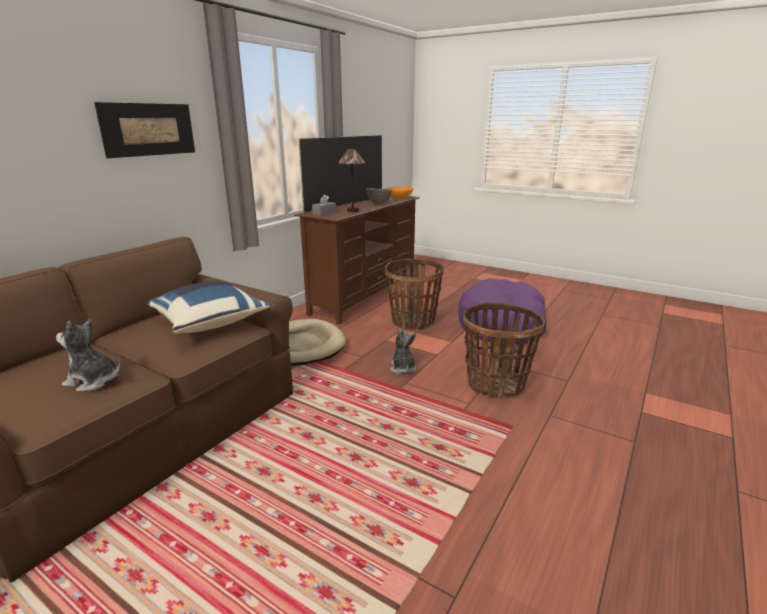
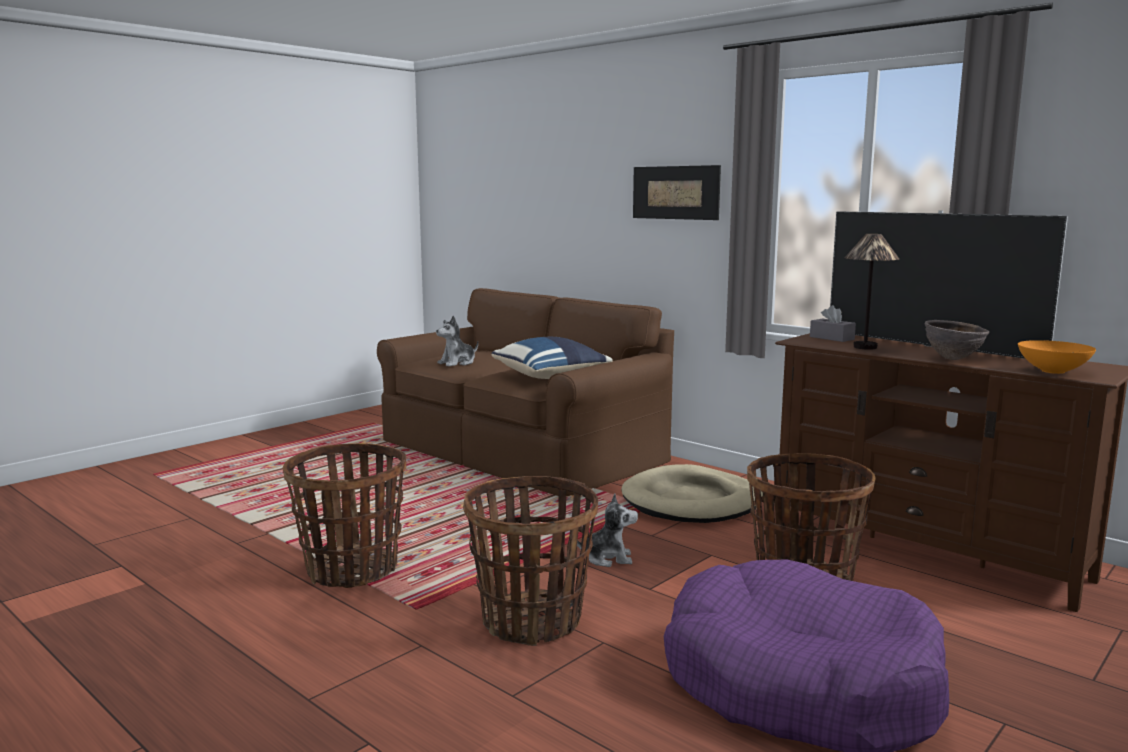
camera: 100 degrees right, 10 degrees down
(93, 381) = (457, 363): plush toy -> plush toy turned 150 degrees counterclockwise
(473, 474) = (352, 570): none -> basket

